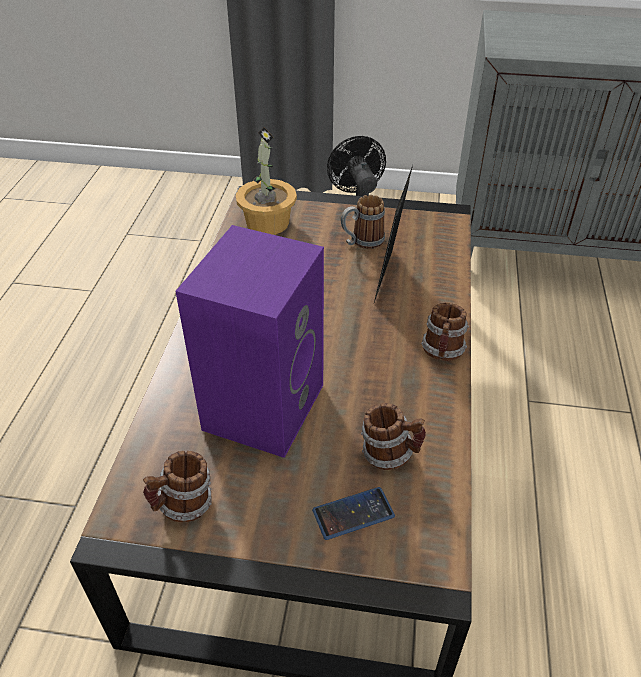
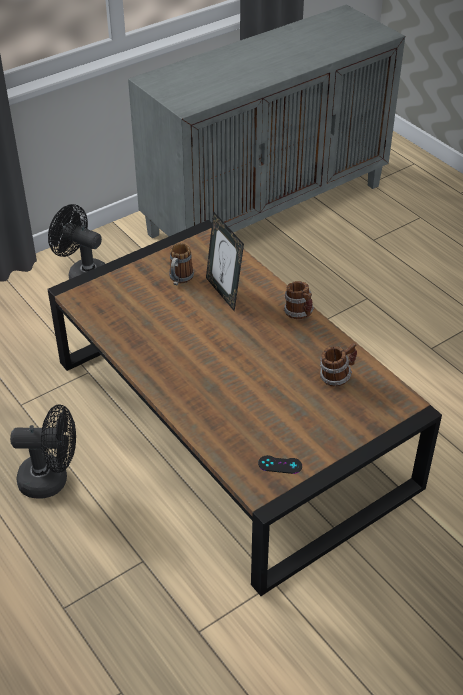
camera: 45 degrees left, 0 degrees up
(113, 371) = (51, 479): none -> black fan
(183, 506) = (280, 465): mug -> black game controller
(263, 404) = (250, 397): purple speaker -> none
(267, 223) = (105, 302): potted plant -> none
(353, 514) = (353, 411): phone -> none

